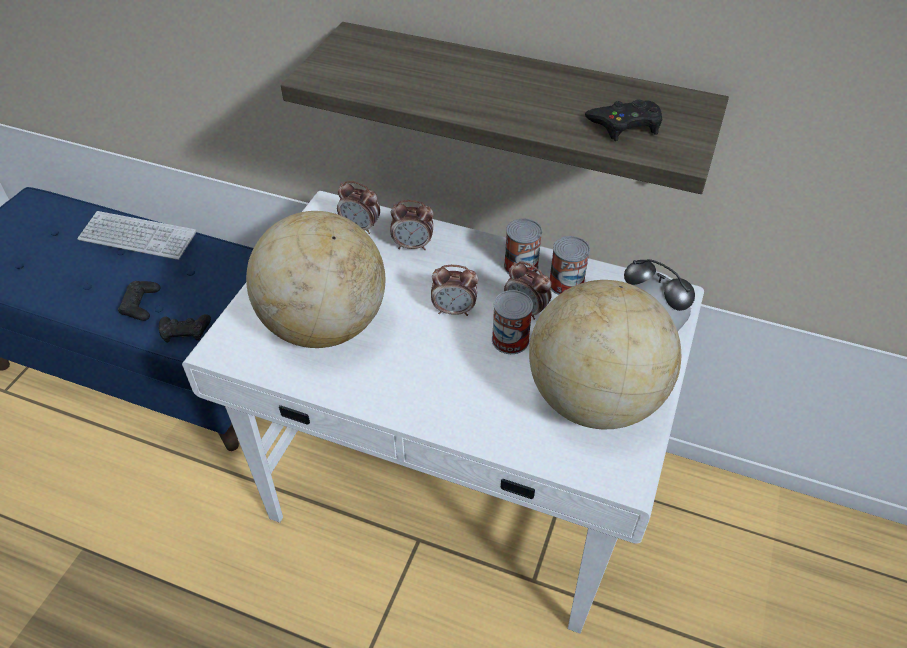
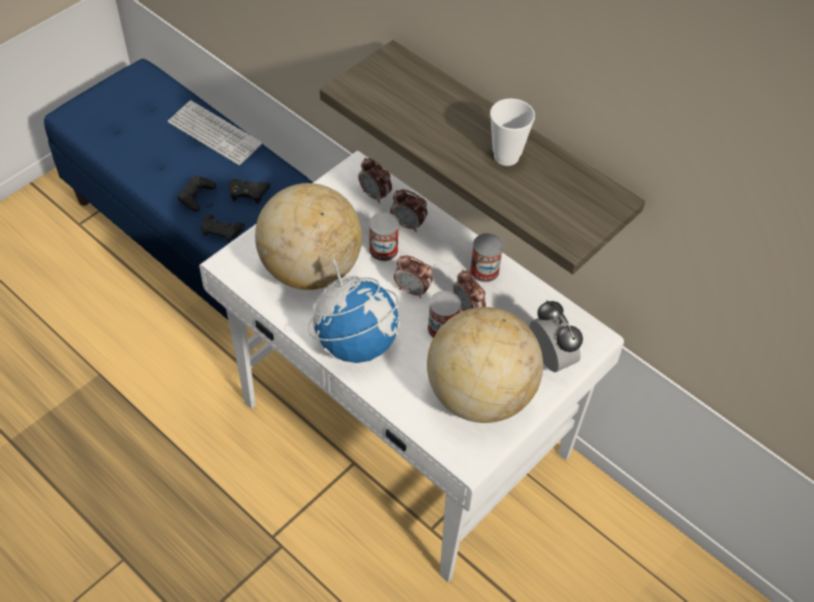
camera: 20 degrees right, 5 degrees up
(419, 389) = (356, 343): none -> globe
(546, 94) = (506, 156): none -> cup
(566, 284) = (512, 298): can -> can (383, 250)
(625, 125) = (546, 202): black game controller -> black game controller (248, 193)

